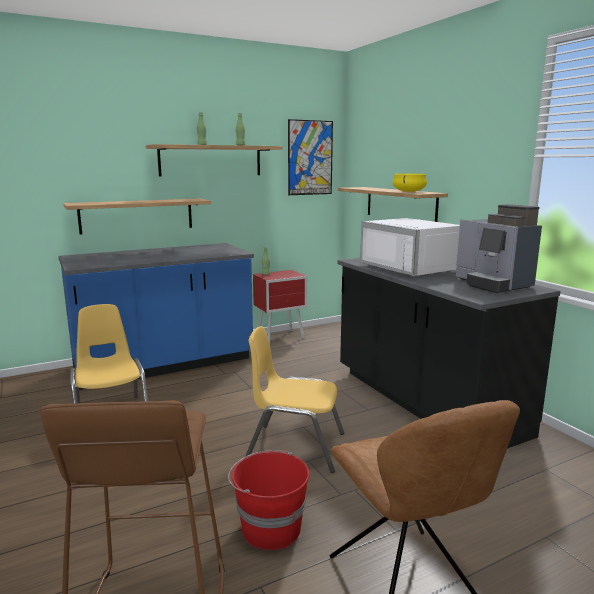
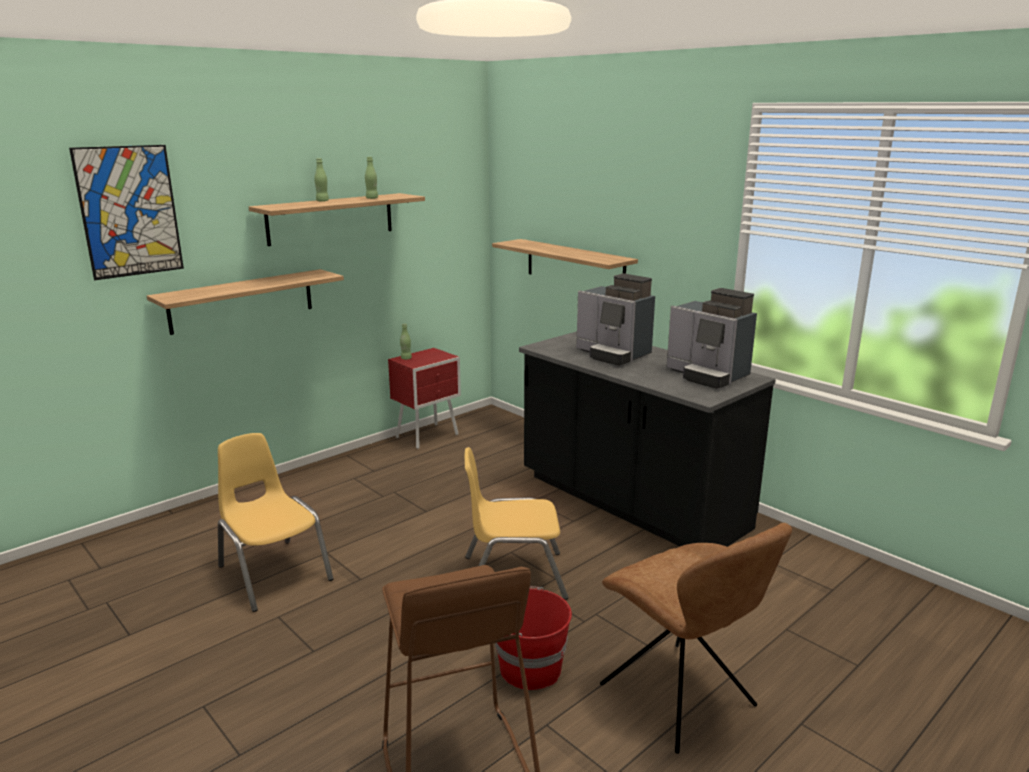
camera: 15 degrees left, 5 degrees up
(165, 365) = (298, 493): blue counter -> none
(310, 158) = (450, 202): picture -> picture (129, 211)
(408, 191) = (591, 256): yellow cooking pot -> none
(414, 268) = (613, 354): white microwave -> coffee machine

